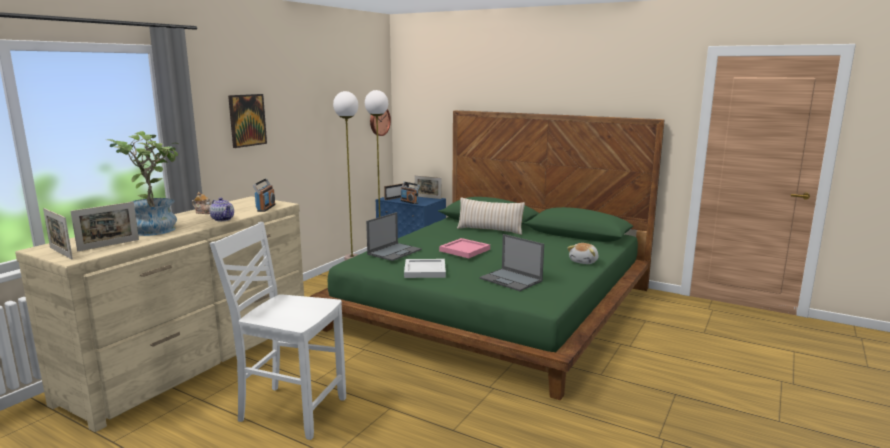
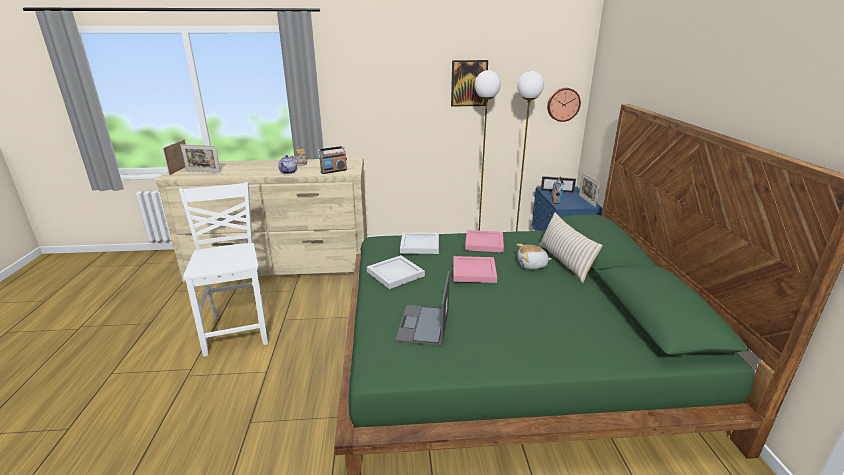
camera: 55 degrees right, 10 degrees up
(155, 228) = (250, 167): potted plant -> none
(247, 120) = (380, 92): picture -> picture (469, 83)
(395, 252) = (420, 244): laptop -> white tray
(427, 237) = (484, 242): none -> pink tray
(584, 261) = (554, 355): plush toy -> plush toy (532, 265)

